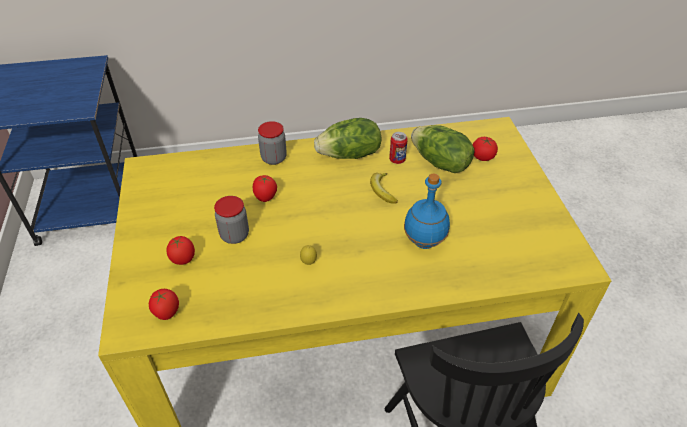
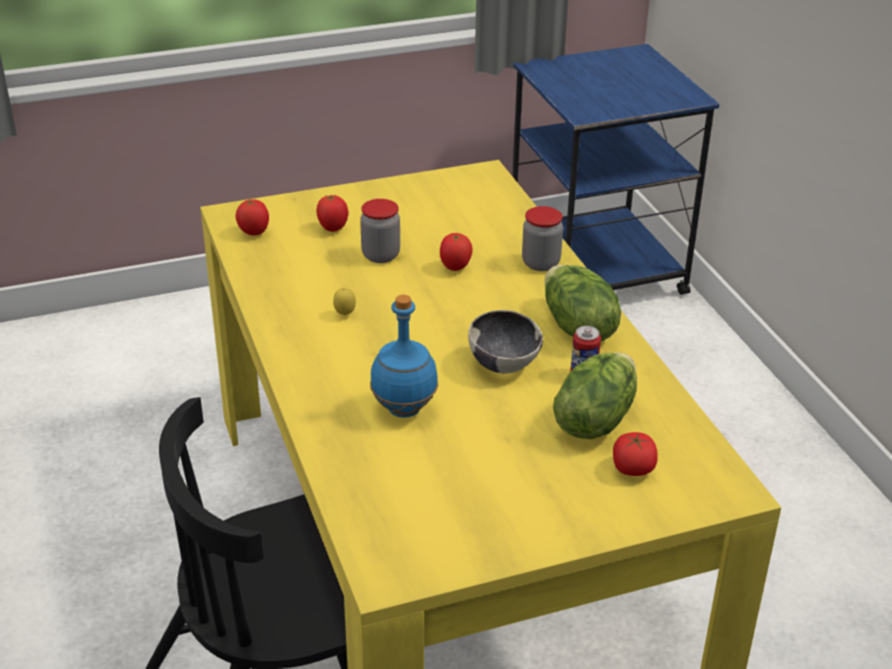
camera: 80 degrees right, 10 degrees down
(382, 190) = (504, 364): banana -> bowl

